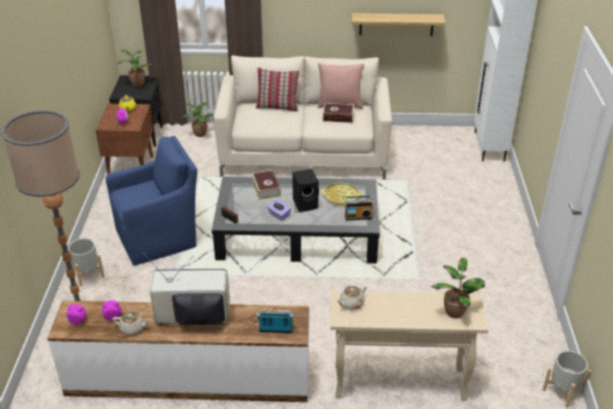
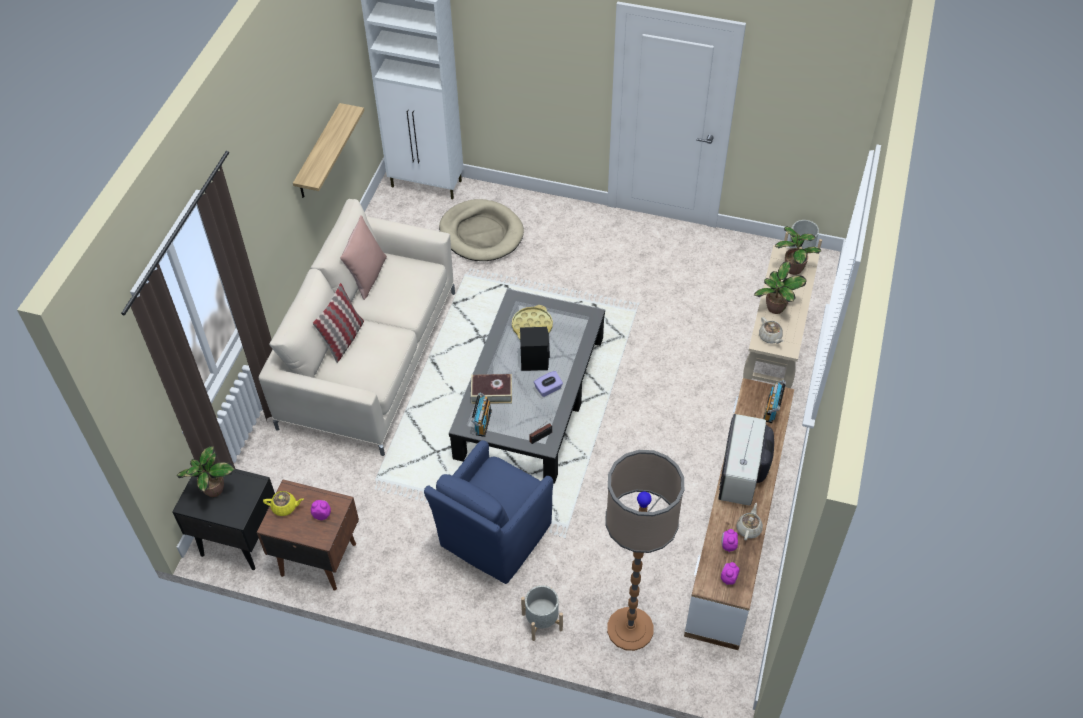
camera: 75 degrees left, 15 degrees up
(159, 238) = (493, 537): blue armchair -> blue armchair turned 135 degrees counterclockwise
(199, 134) = (267, 466): potted plant -> potted plant (775, 308)
(338, 116) = (396, 284): book -> none
(358, 216) = (572, 320): radio -> radio (482, 422)
(454, 181) = (481, 233): none -> beige dog bed

